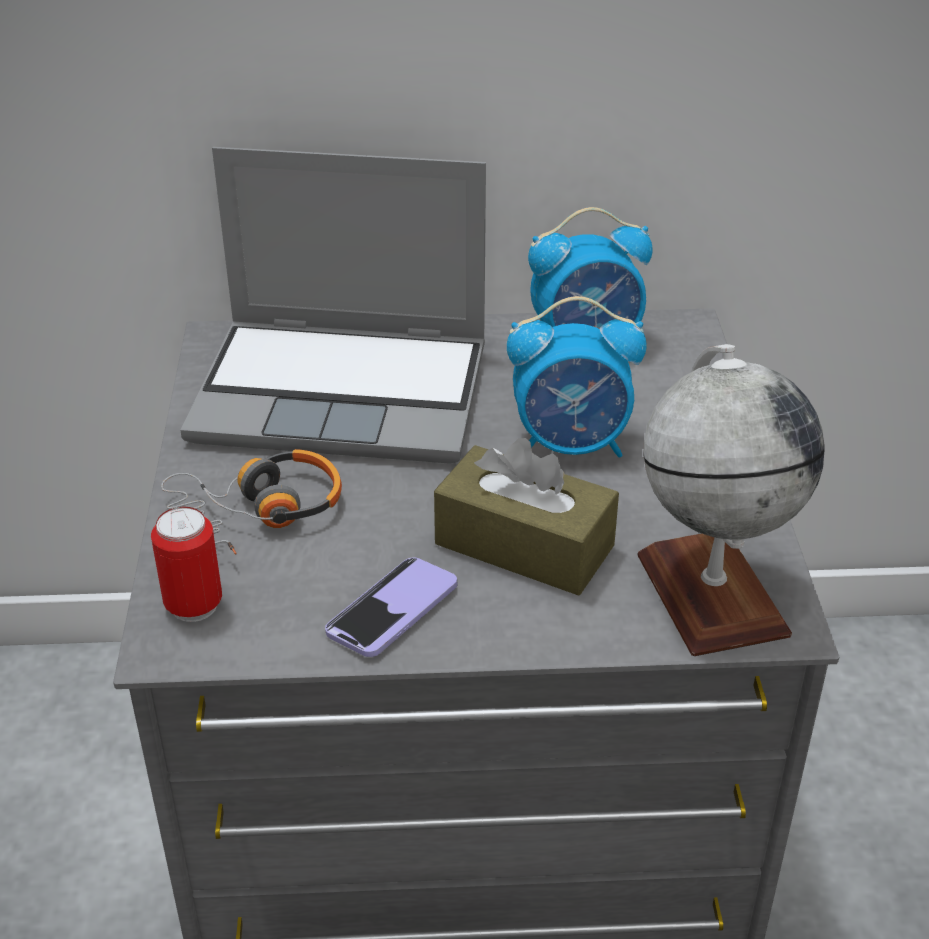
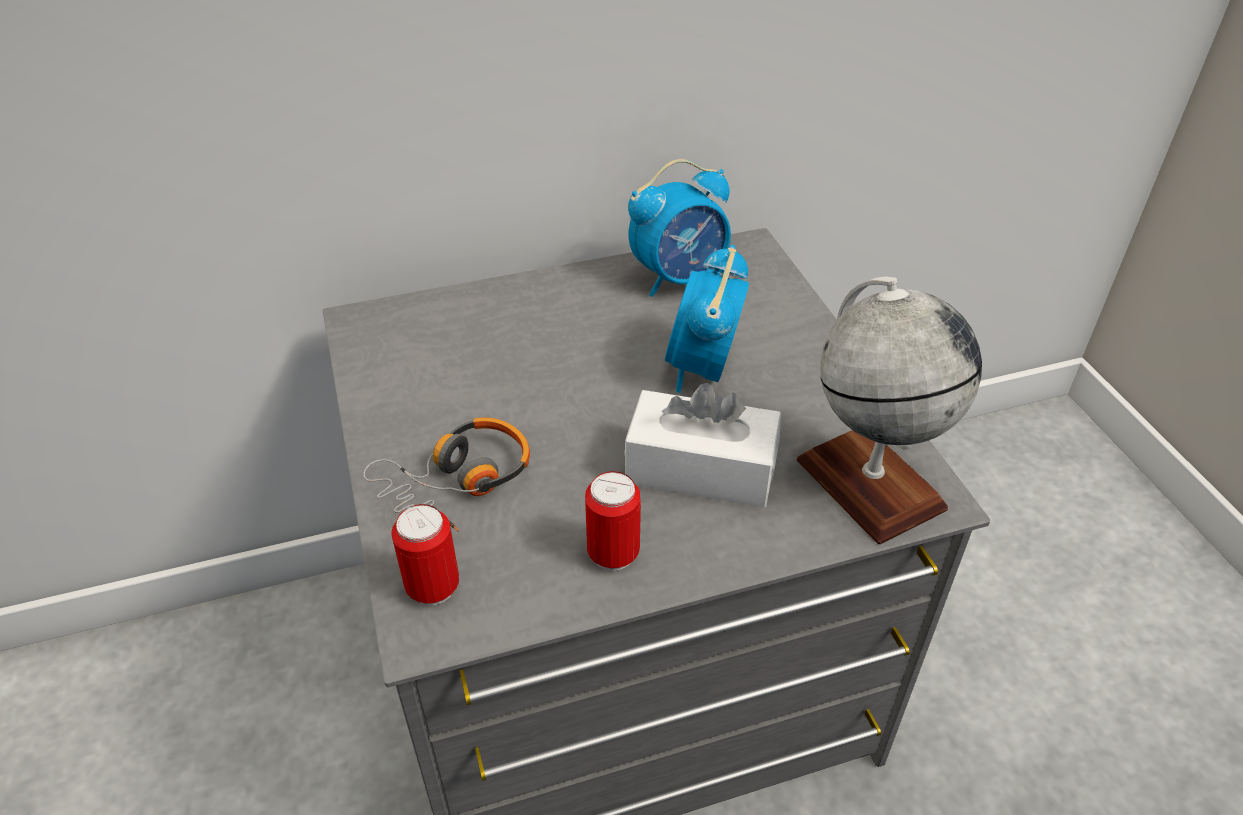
camera: 15 degrees left, 5 degrees up
(346, 393) = (492, 354): laptop -> none
(392, 610) = (613, 554): phone -> can
(524, 545) = (701, 469): brown tissue box -> white tissue box
(571, 445) = (702, 369): alarm clock -> alarm clock turned 120 degrees clockwise

